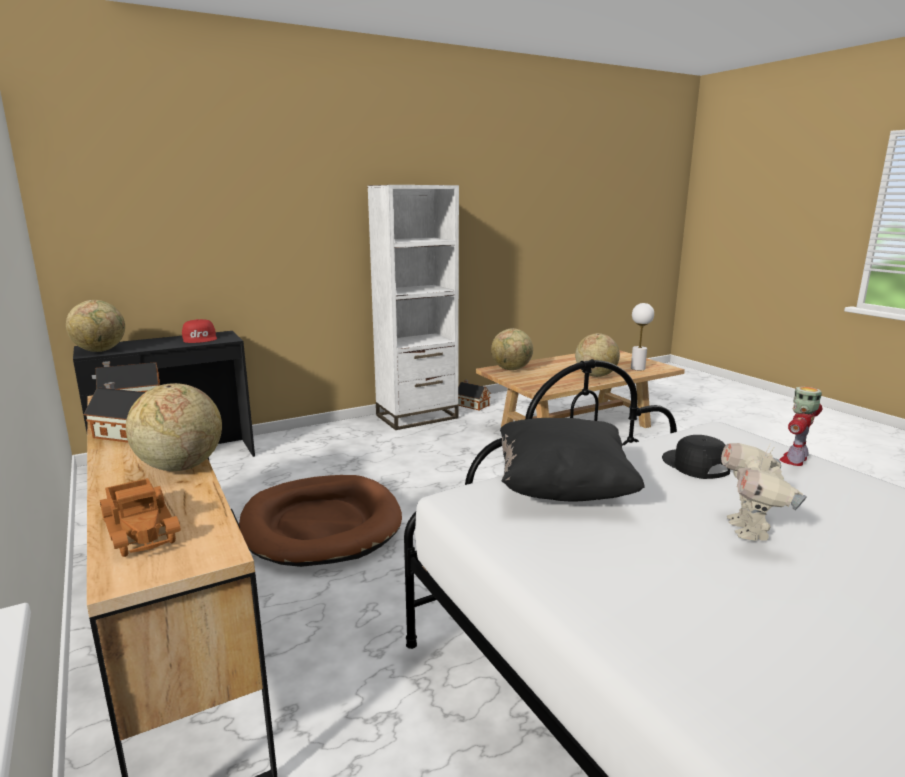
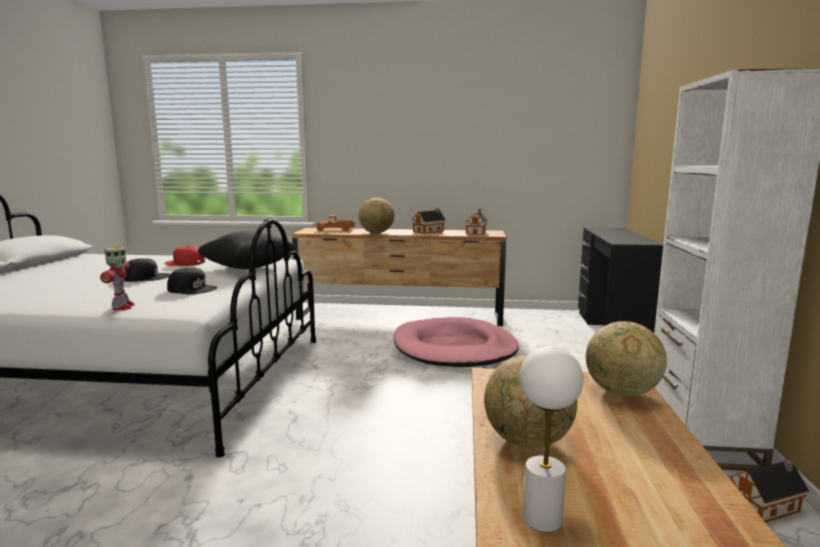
camera: 125 degrees right, 5 degrees down
(100, 350) = (602, 229): globe -> none
(200, 338) = (629, 239): red cap -> red cap (185, 263)
(321, 525) = (454, 348): brown dog bed -> pink dog bed
(750, 530) = (146, 277): toy robot -> black cap

